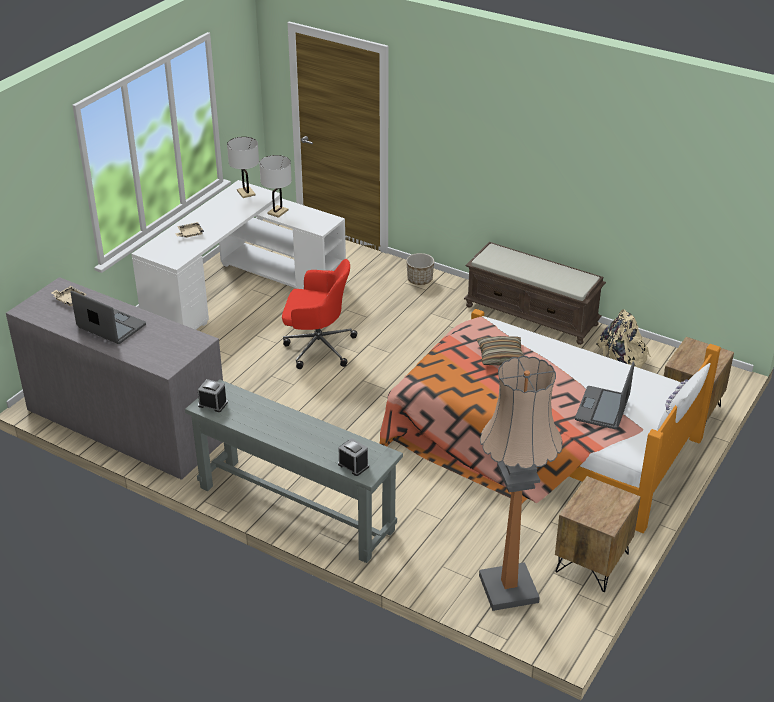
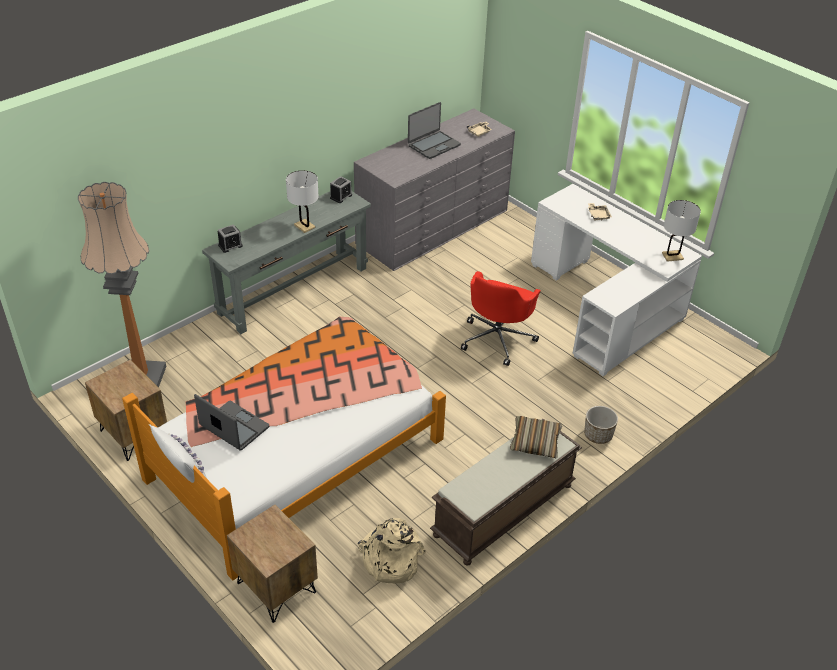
camera: 105 degrees right, 5 degrees up
(277, 212) = (637, 275): white table lamp -> white table lamp (304, 226)
(501, 357) = (348, 382): pillow -> pillow (535, 442)

